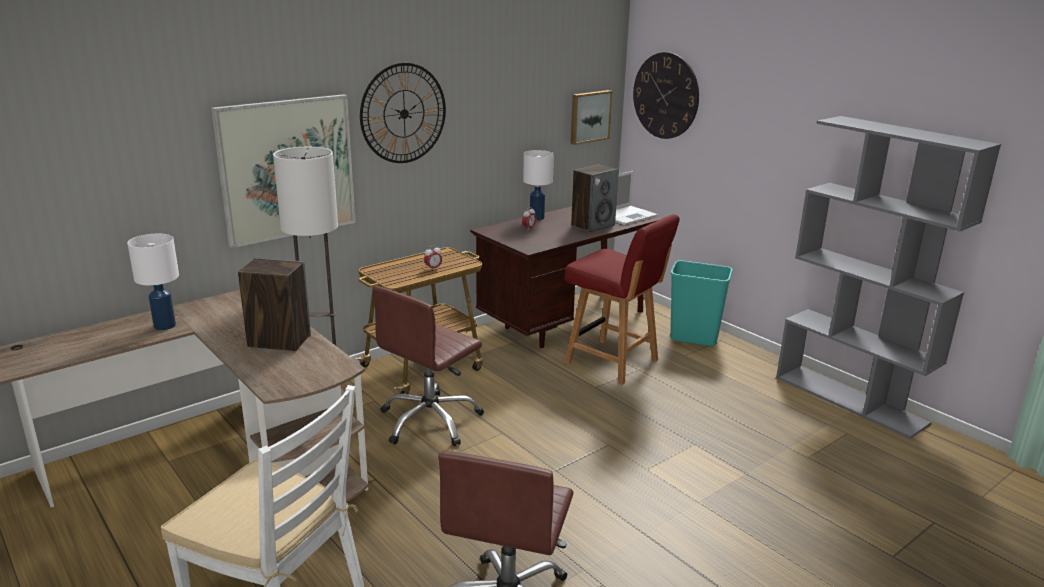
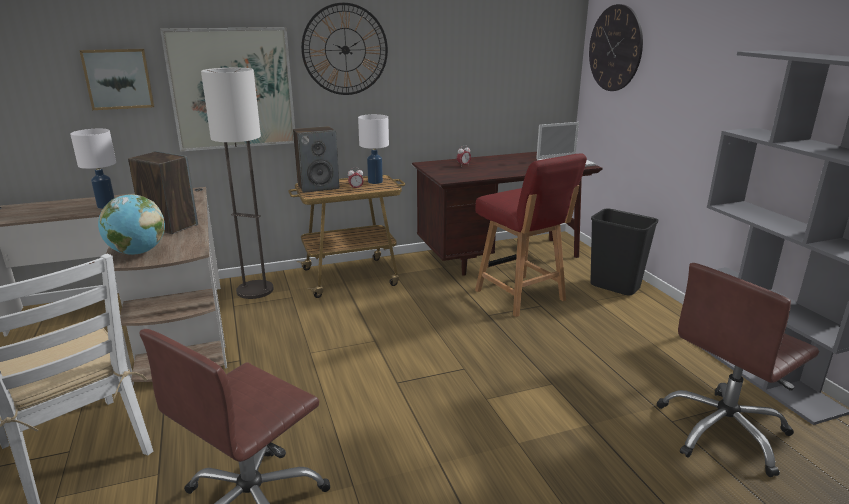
camera: 20 degrees right, 0 degrees up
(283, 378) = (137, 252): none -> globe
(430, 421) = (322, 320): brown office chair -> brown office chair (723, 431)
(537, 218) = (479, 158): white table lamp -> white table lamp (375, 182)
(589, 116) = (543, 69): picture -> picture (118, 79)
(593, 225) = (524, 167): speaker -> speaker (318, 187)
(694, 338) = (615, 286): turquoise trash can -> black trash can

